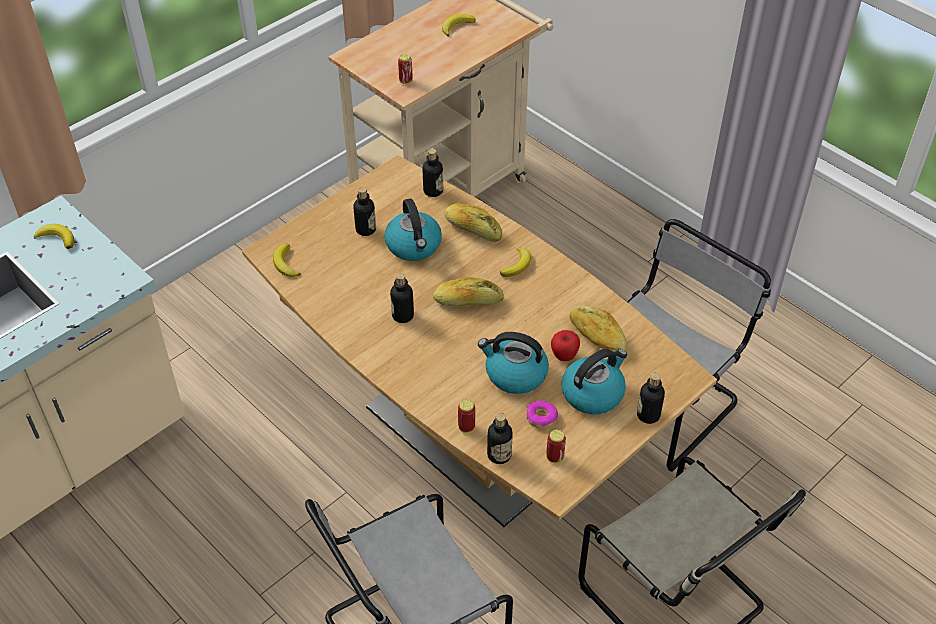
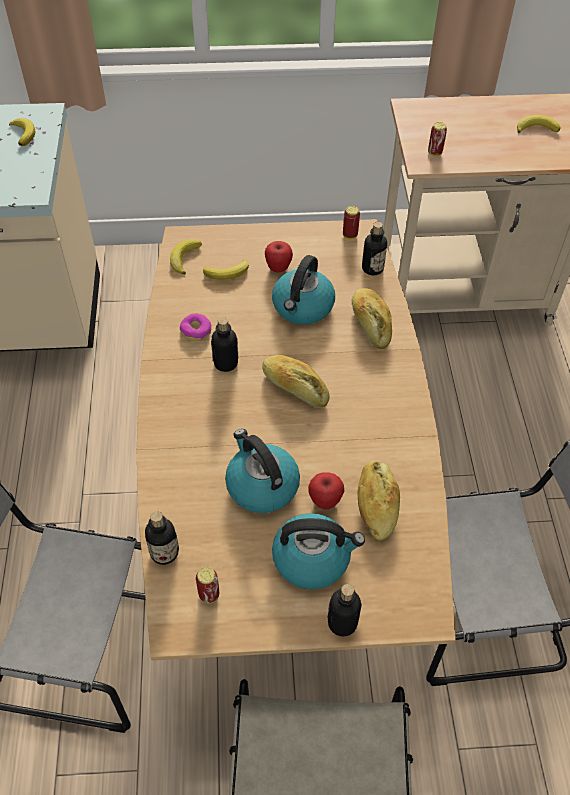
camera: 40 degrees right, 5 degrees up
(365, 229) = (278, 268): bottle -> apple
(466, 427) = (166, 504): can -> can (350, 235)
(517, 265) = (375, 383): banana -> banana (228, 273)
(541, 418) = (239, 546): donut -> donut (196, 331)

